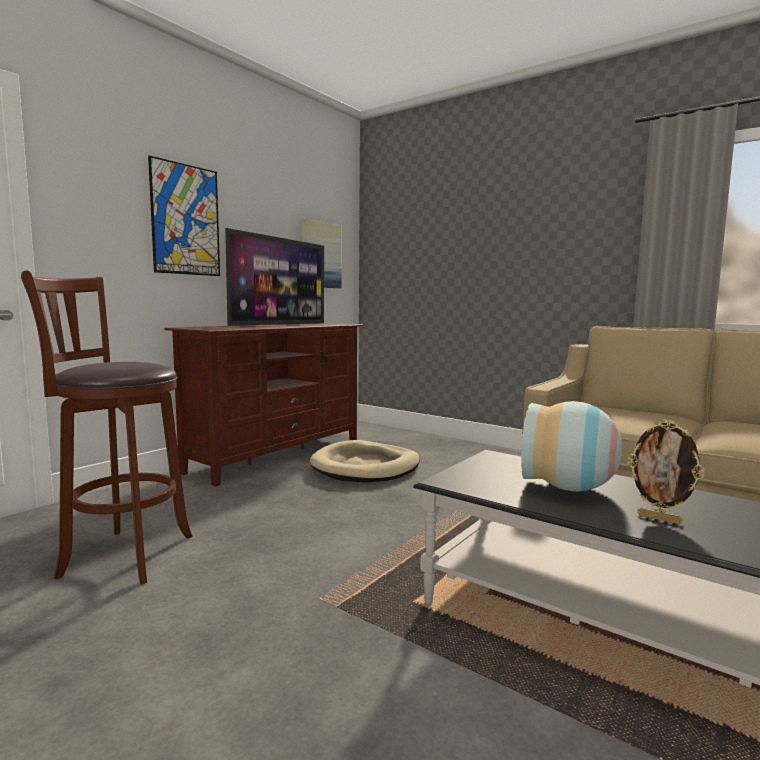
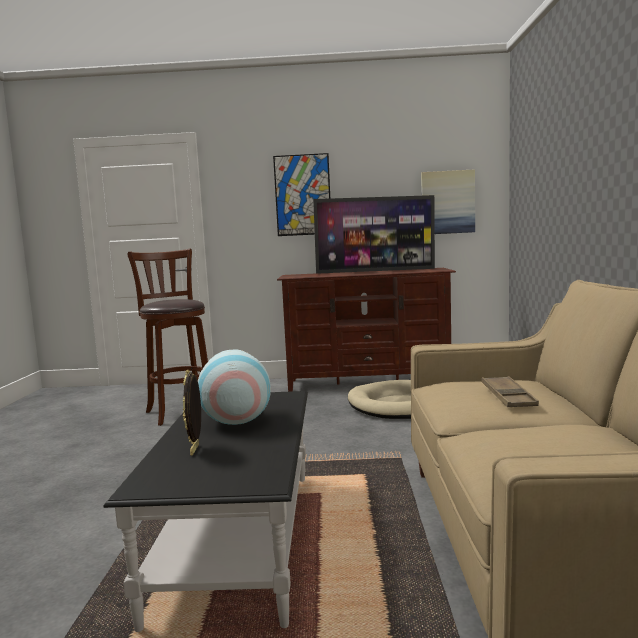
camera: 55 degrees right, 0 degrees up
(646, 415) = (508, 397): none -> brown tray

